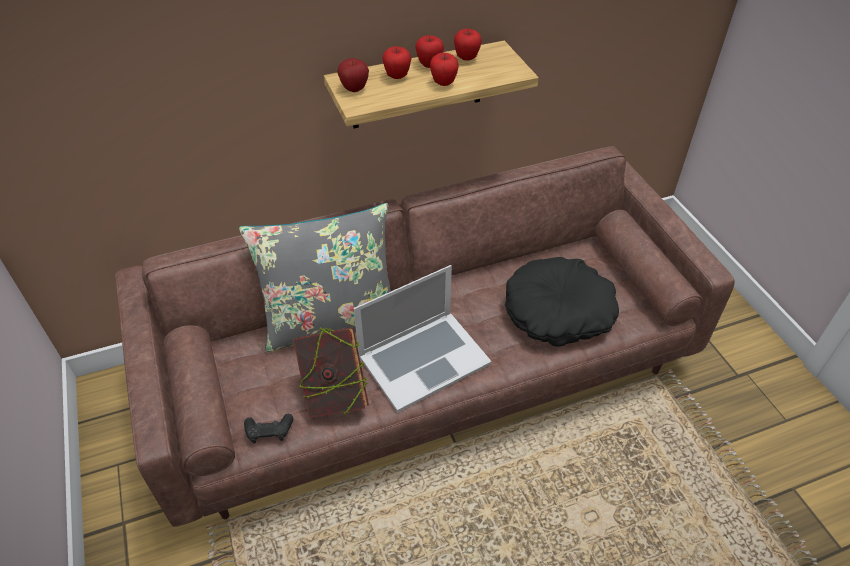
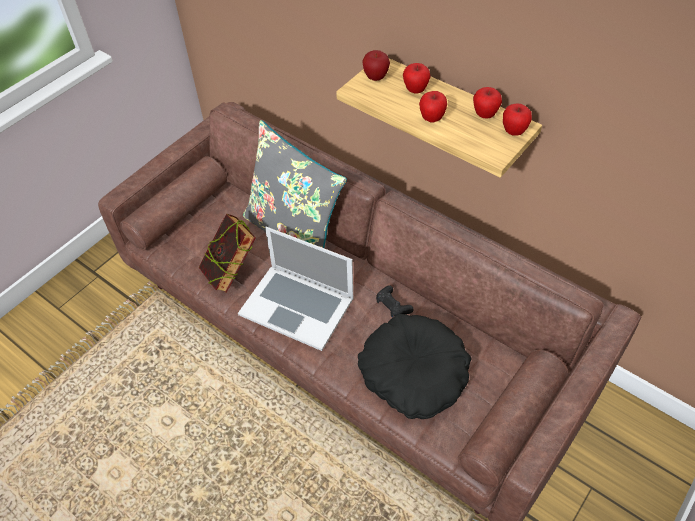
camera: 60 degrees right, 5 degrees up
(269, 431) = (181, 255): black game controller -> black game controller (393, 305)
(429, 65) = (451, 99): apple -> apple (514, 131)

